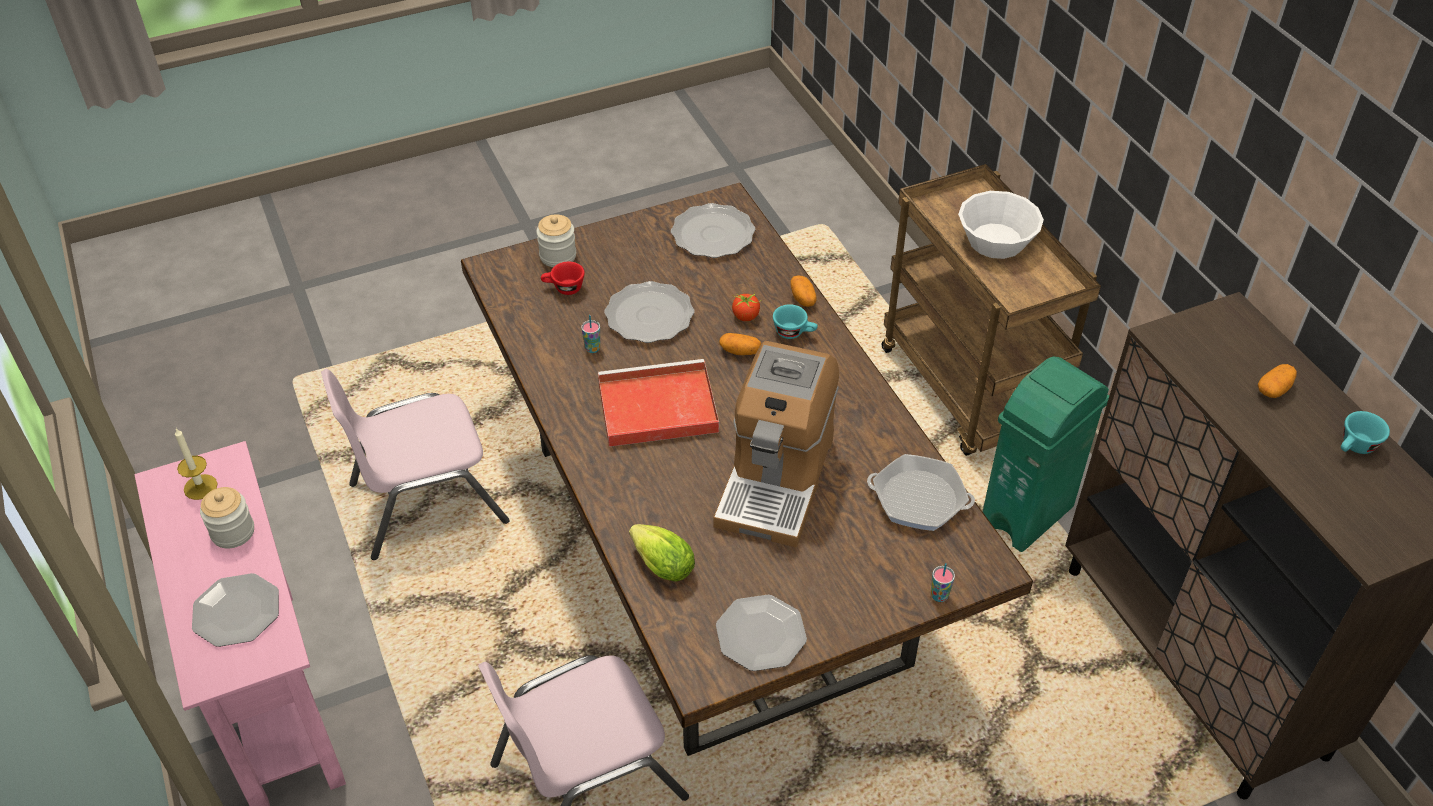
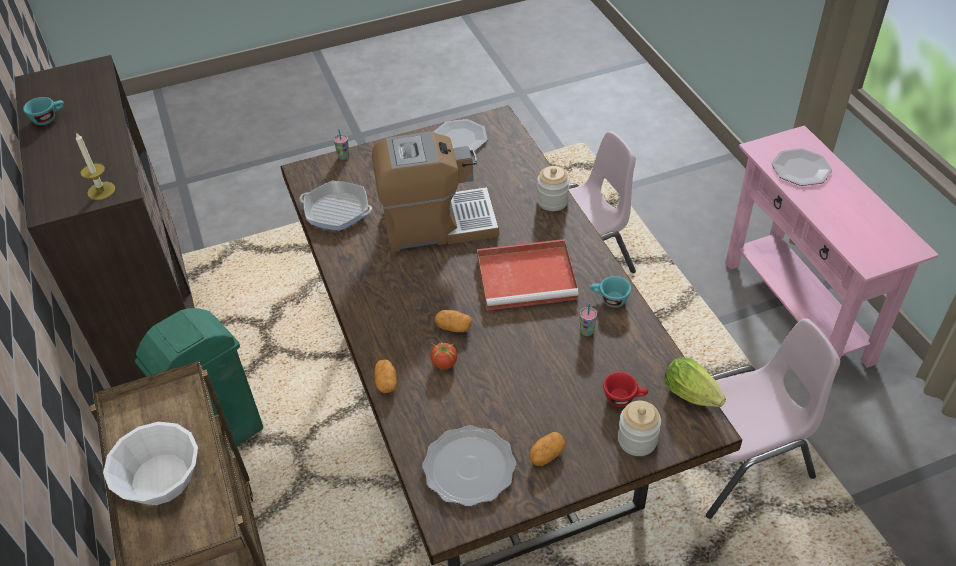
camera: 175 degrees left, 0 degrees up
(200, 487) = (878, 244): candle -> candle (101, 191)
(233, 532) = (833, 214): jar -> jar (552, 201)
(650, 315) = (535, 365): plate -> none
(659, 563) = (523, 174): lettuce -> lettuce (694, 396)
(776, 479) = (437, 224): coffee machine -> coffee machine turned 60 degrees clockwise
(794, 332) = (401, 345): turquoise cup -> turquoise cup (609, 300)
(1274, 389) = (69, 153): potato -> potato (546, 455)

